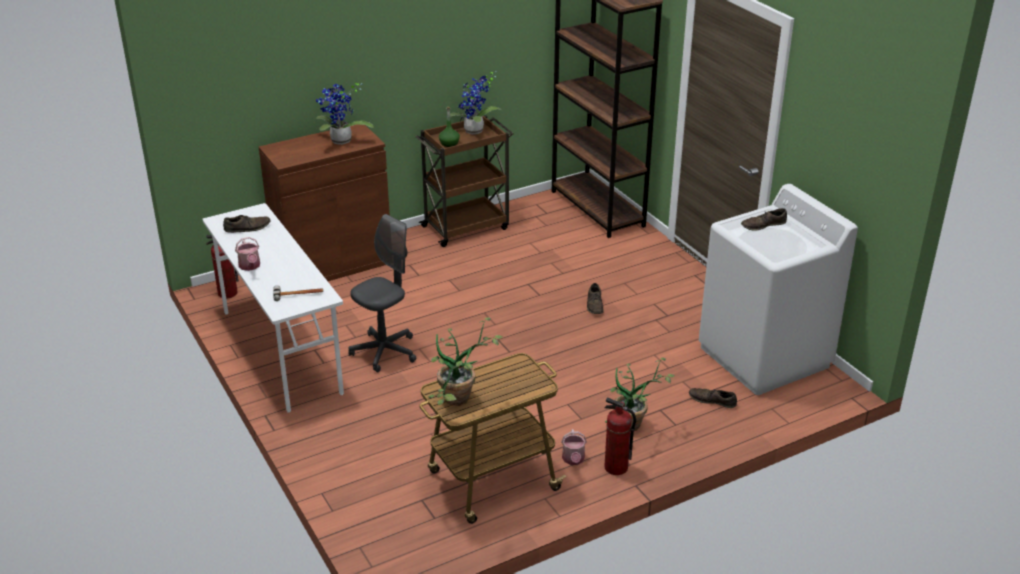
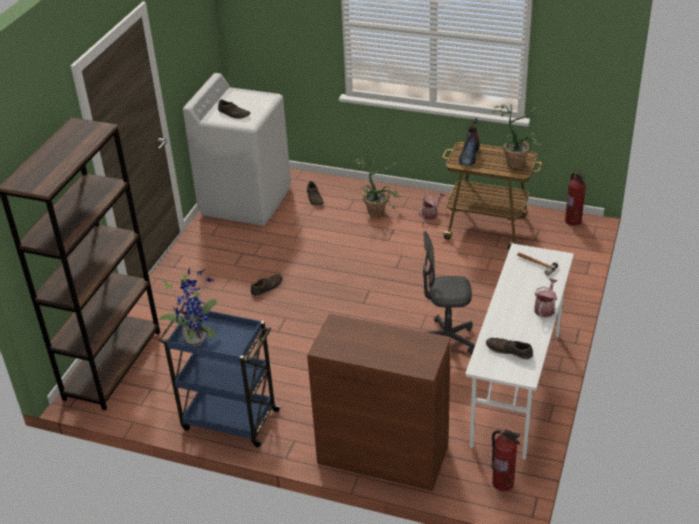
camera: 130 degrees left, 5 degrees up
(340, 142) = (360, 338): potted plant -> none
(449, 143) = (237, 337): green bottle -> none
(466, 227) = (228, 419): brown cart -> blue cart
(519, 377) = (469, 155): none -> boot
(615, 468) = (417, 199): fire extinguisher -> fire extinguisher (573, 221)

